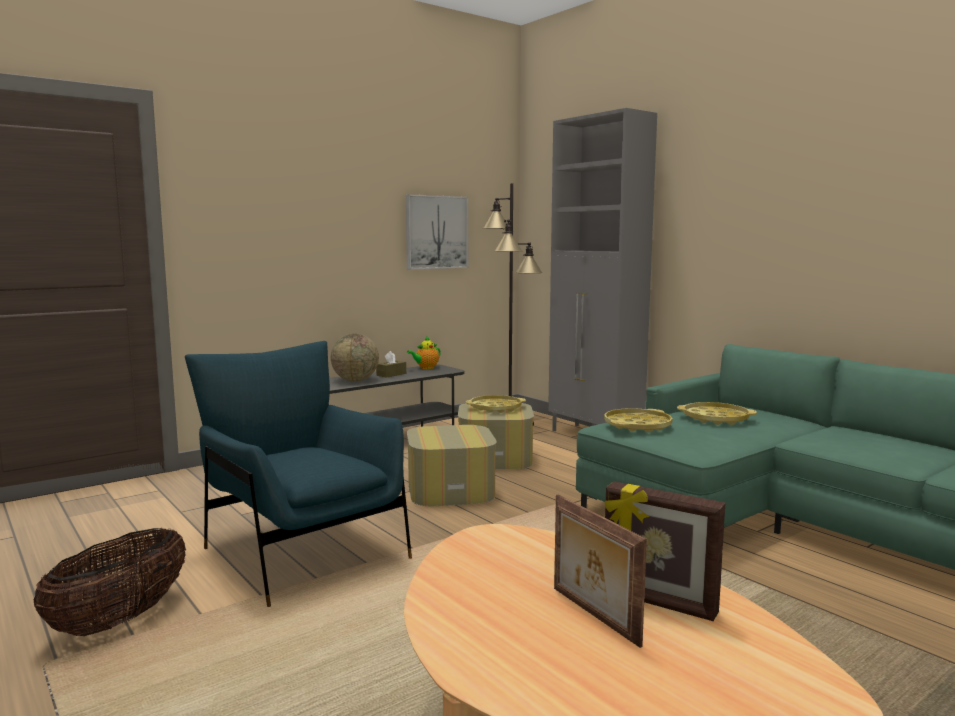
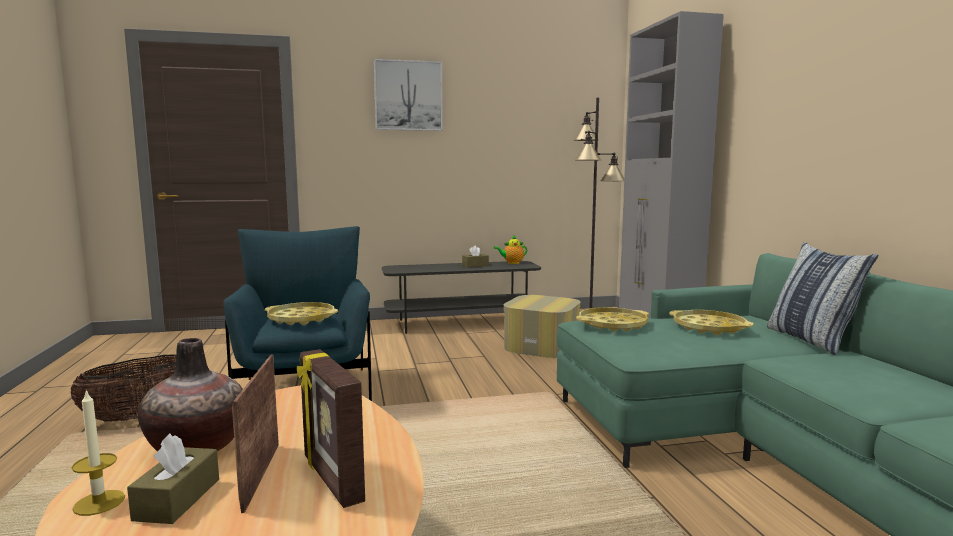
camera: 25 degrees right, 0 degrees up
(355, 380) = (439, 267): globe -> none
(436, 232) = (533, 144): picture -> picture (408, 96)
(451, 490) = (471, 366): ottoman -> none
(483, 607) = (197, 447): none -> vase
(495, 408) = (545, 301): yellow tray -> yellow tray (301, 319)
(498, 676) = (99, 502): none -> candle
(564, 653) = (177, 499): none -> brown tissue box
(799, 420) = (811, 340): none -> pillow

